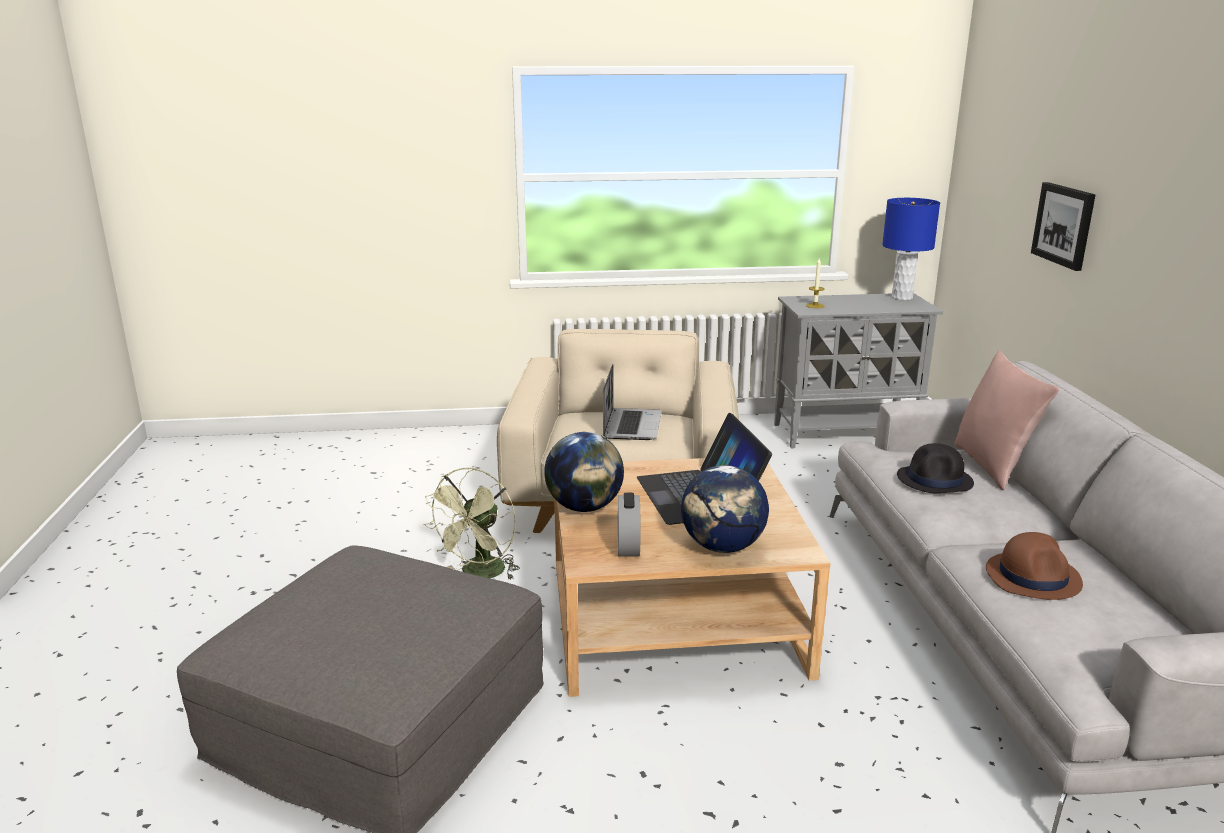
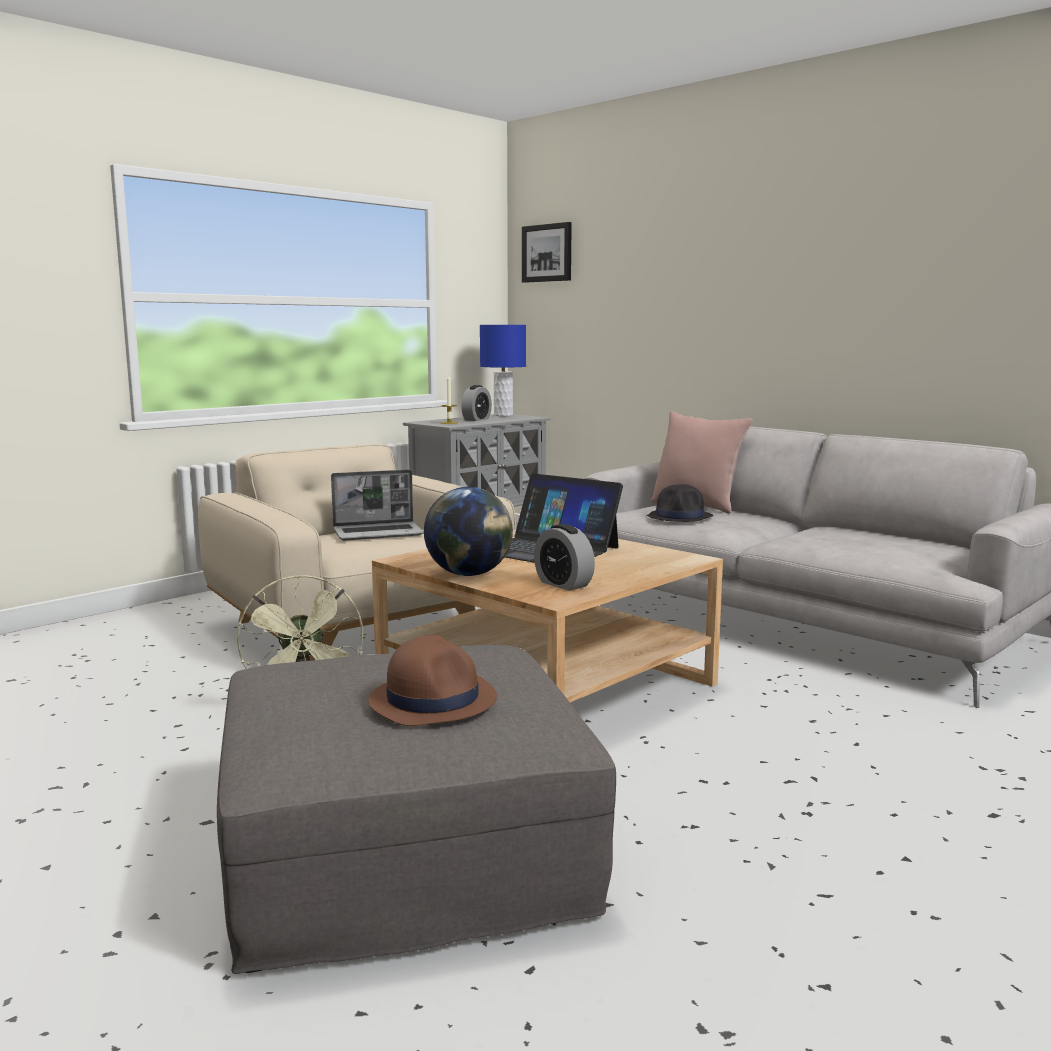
camera: 40 degrees left, 10 degrees down
(631, 425) = (379, 533): laptop -> laptop turned 105 degrees clockwise
(723, 547) = (634, 568): globe -> none
(855, 303) = (476, 419): none -> alarm clock
(1033, 577) = (836, 542): brown hat -> brown hat (433, 700)
(1064, 225) = (664, 318): picture -> picture (547, 253)

